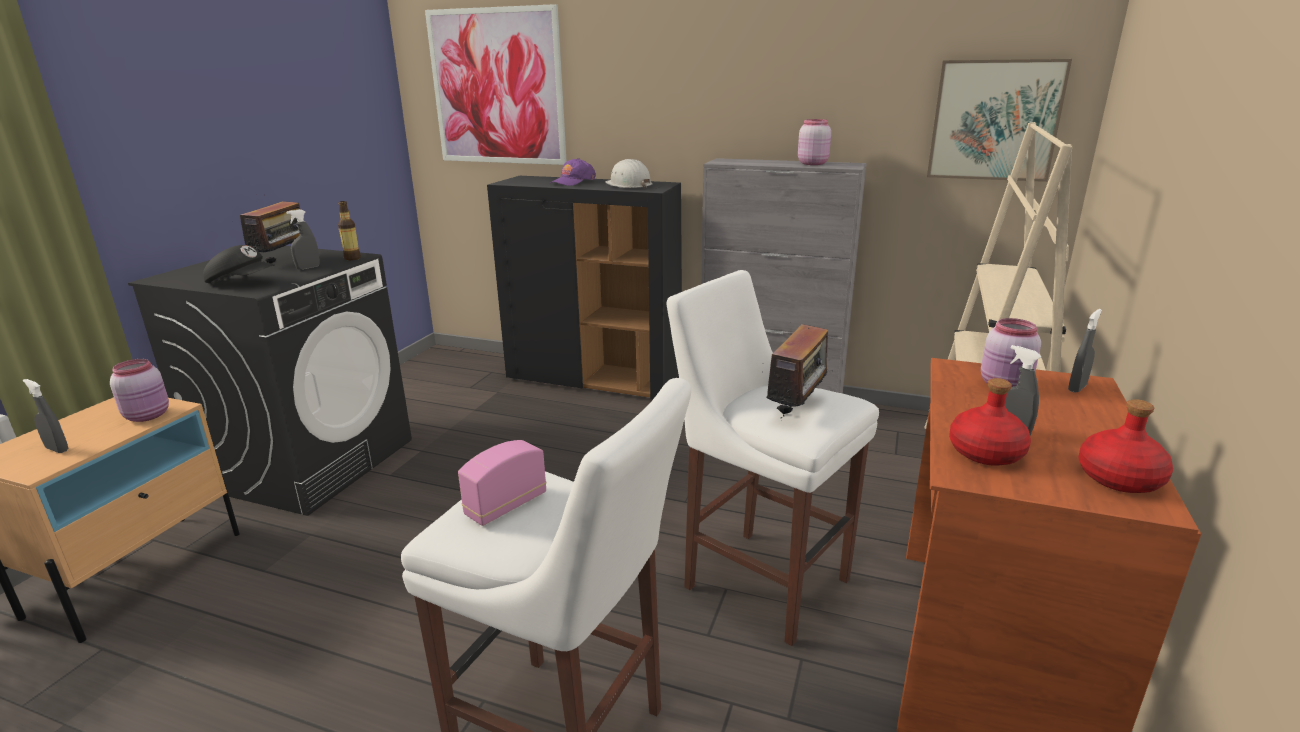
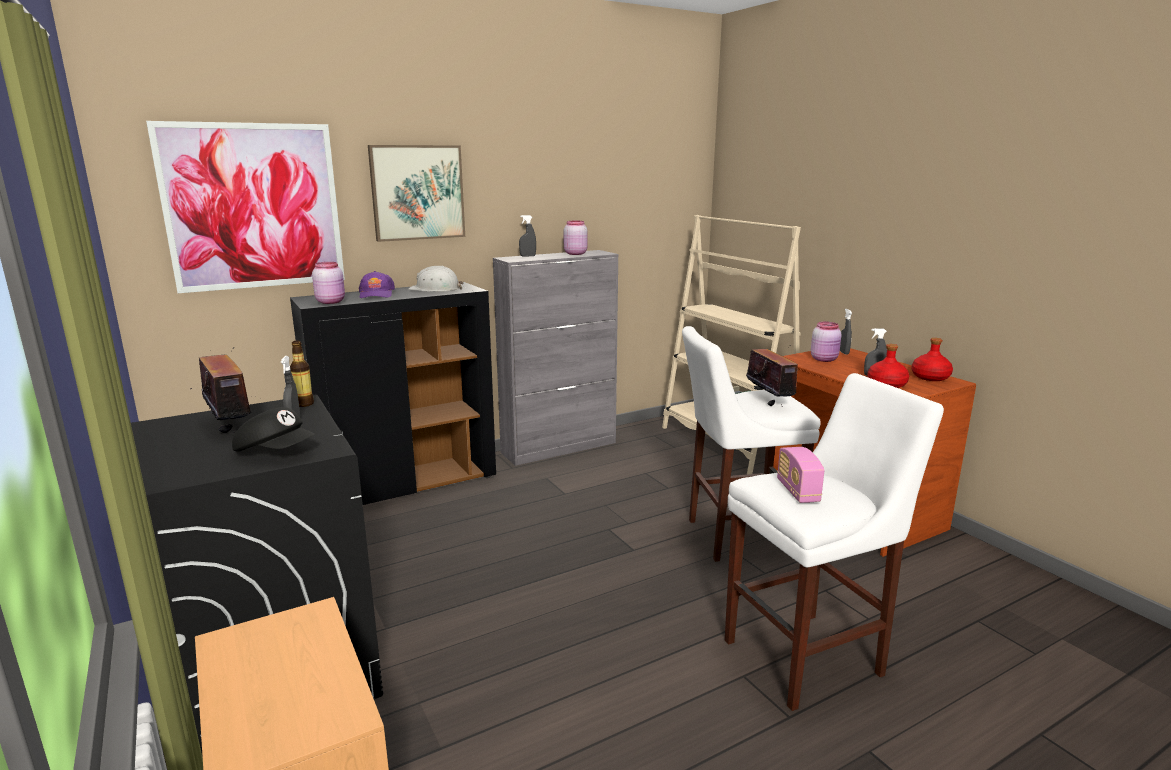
camera: 50 degrees left, 5 degrees down
(57, 449) = (306, 699): grey spray bottle -> grey spray bottle (527, 256)
(149, 415) = (310, 630): pink jar -> pink jar (331, 302)
(242, 282) = (276, 452): black cap -> black cap turned 60 degrees clockwise
(994, 120) = (664, 215): picture -> picture (417, 192)

